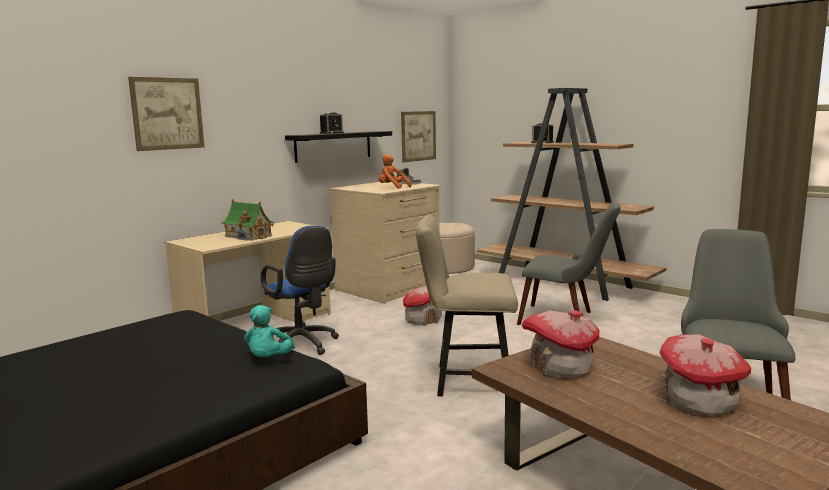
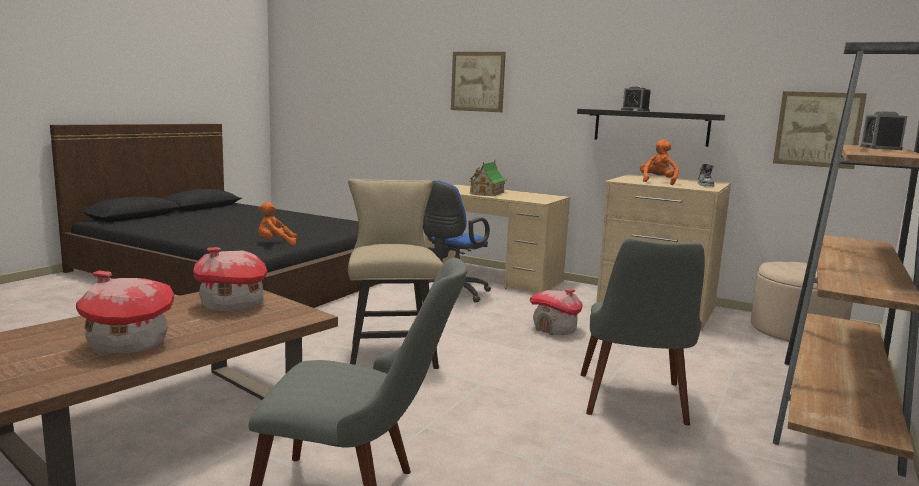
camera: 75 degrees right, 0 degrees up
(269, 360) = (275, 244): turquoise plush toy -> orange plush toy

